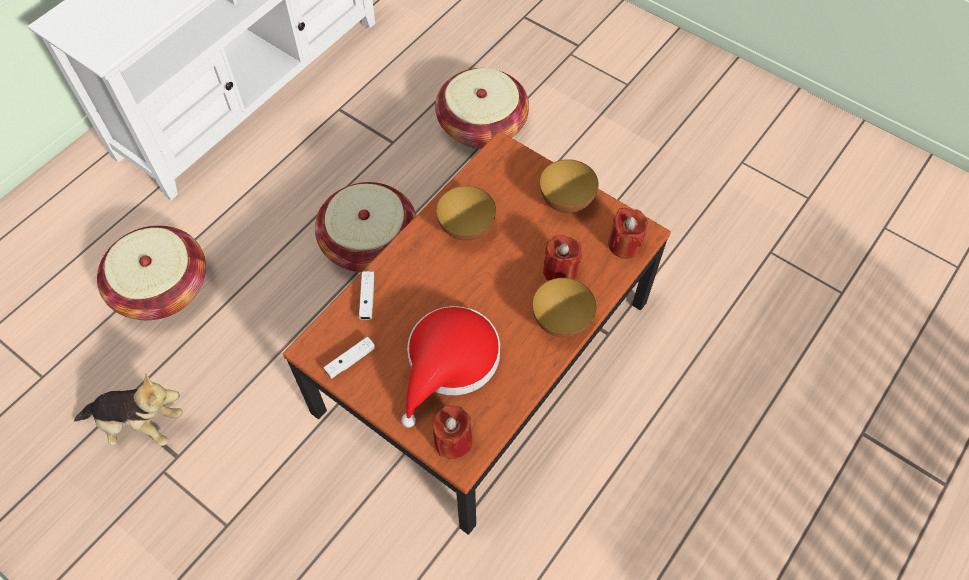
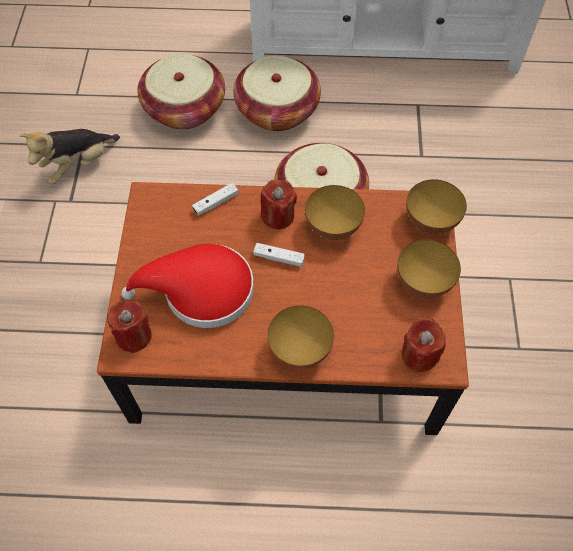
camera: 55 degrees right, 0 degrees up
(139, 424) = (78, 165): plush toy -> plush toy turned 75 degrees clockwise
(350, 360) = (155, 226): white game controller -> white game controller (279, 258)
(482, 125) = (496, 203): basket -> basket (277, 110)
(516, 161) = (430, 222): none -> bowl
(560, 271) = (348, 320): red candle -> red candle (278, 216)

